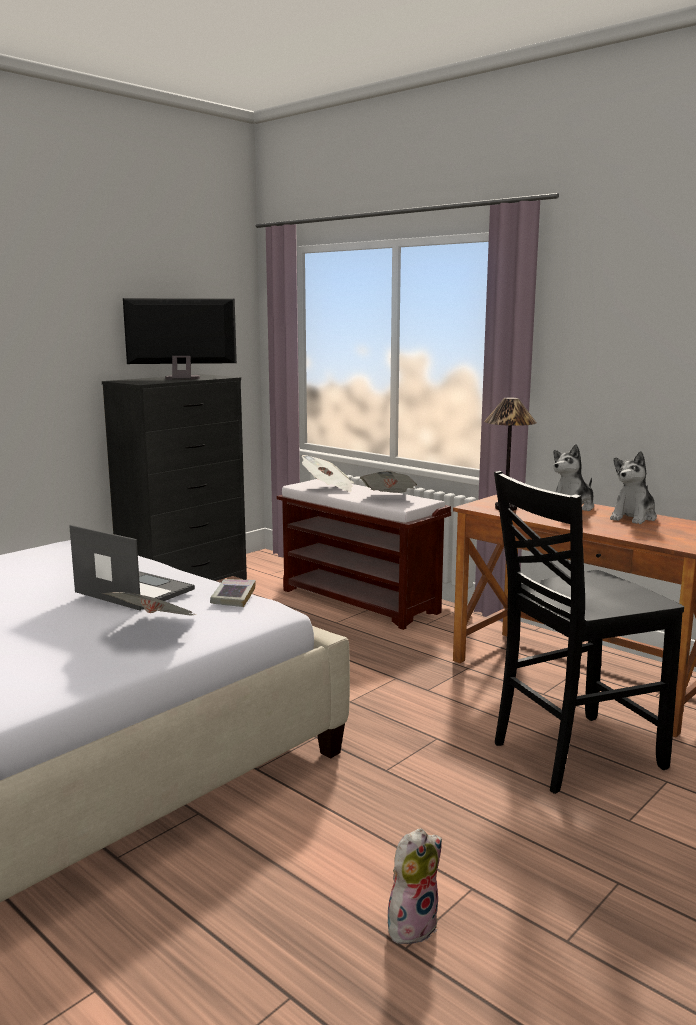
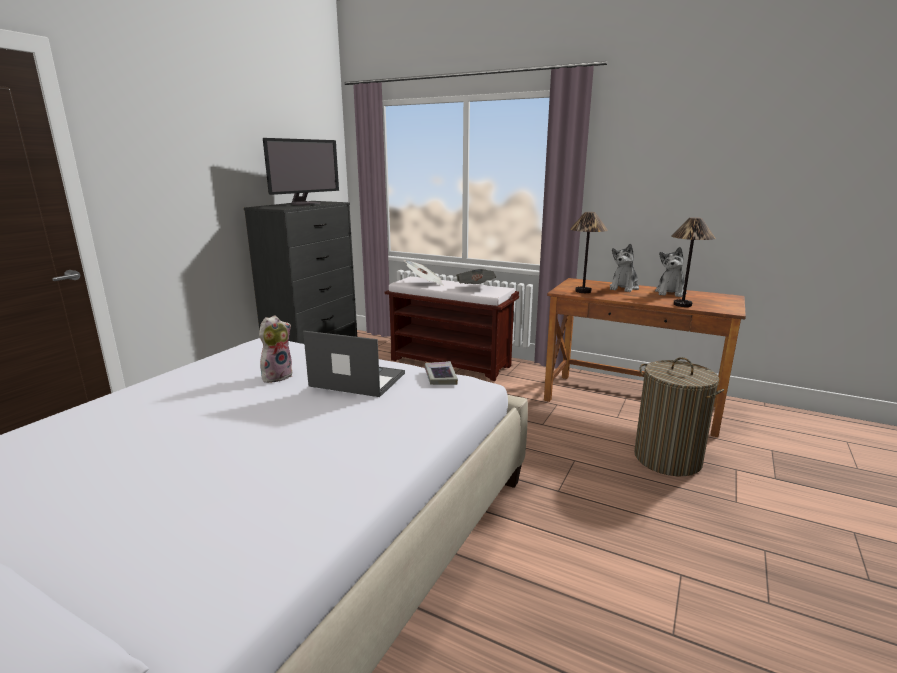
camera: 15 degrees left, 5 degrees up
(155, 628) = (408, 412): newspaper -> none
(182, 378) = (306, 204): monitor -> monitor turned 150 degrees clockwise
(411, 924) = (663, 613): plush toy -> plush toy (277, 376)
(572, 754) = (667, 458): black chair -> laundry basket
(626, 534) = (683, 305): none -> table lamp

